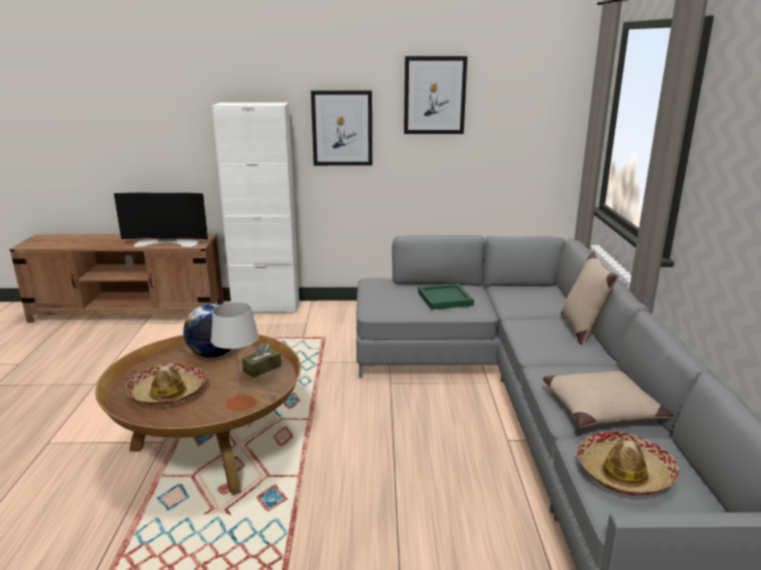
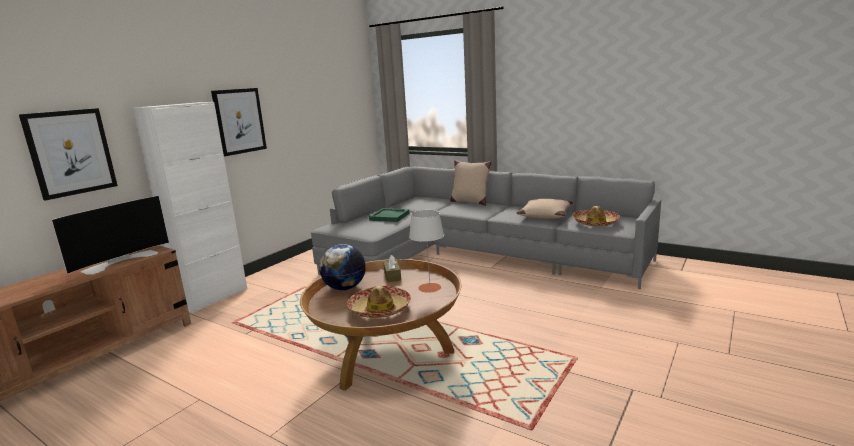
camera: 55 degrees left, 5 degrees down
(434, 95) = (295, 89): picture -> picture (70, 152)

